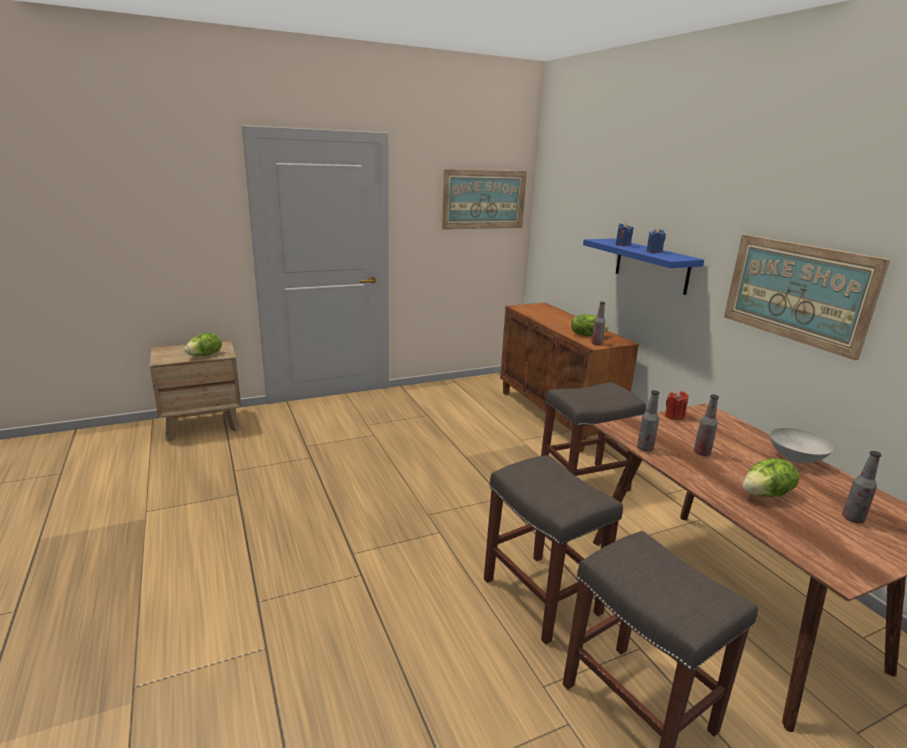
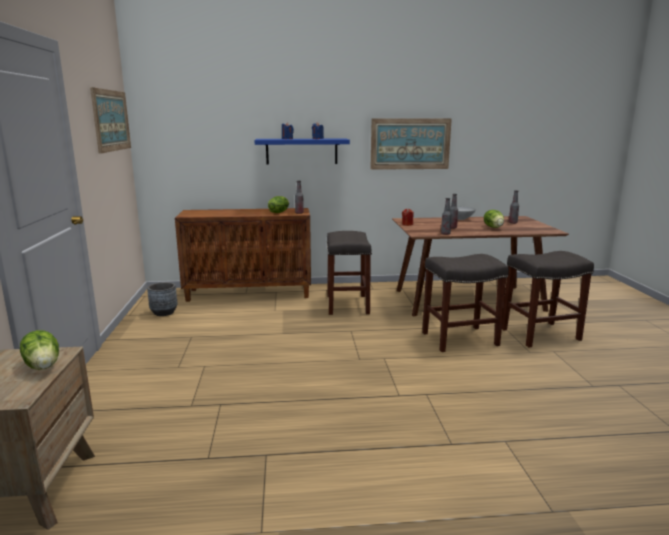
camera: 70 degrees left, 5 degrees down
(469, 391) = (164, 312): none -> grey planter

